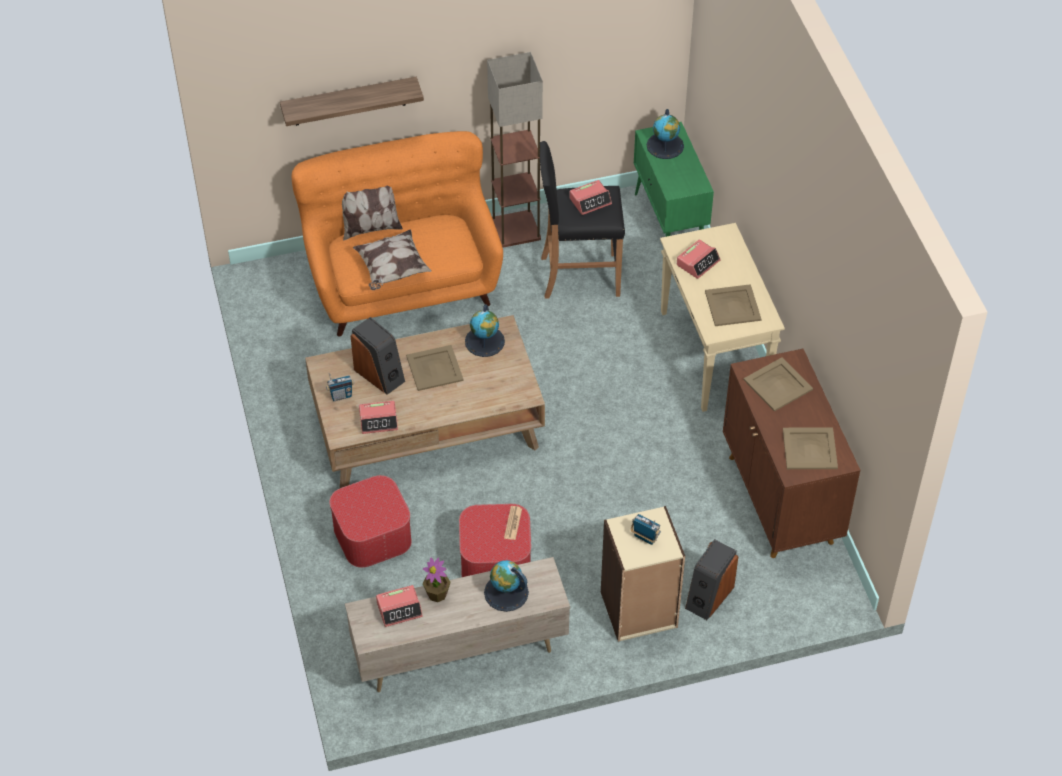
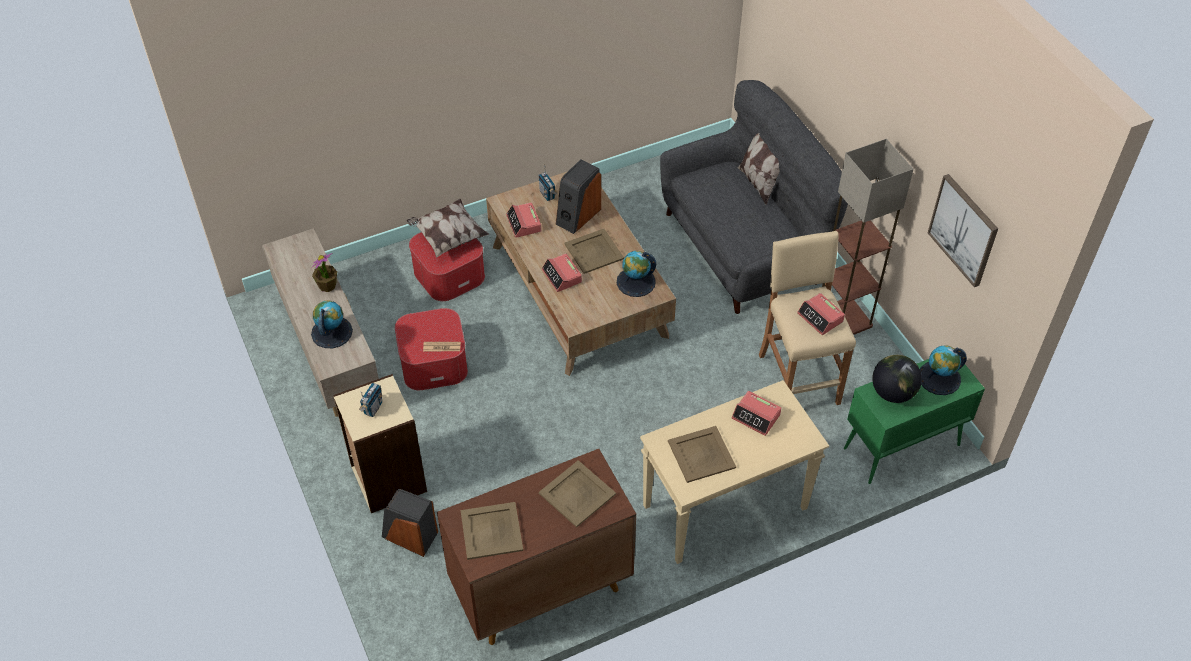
camera: 80 degrees right, 0 degrees up
(349, 101) = (811, 71): shelf -> none
(392, 270) = (709, 205): pillow -> pillow (448, 237)
(399, 609) = (309, 263): alarm clock -> alarm clock (562, 276)
(402, 281) = (745, 246): orange sofa -> grey sofa
(579, 276) = (798, 378): black stool -> beige stool
(598, 44) = (964, 230): none -> picture
(675, 178) = (892, 393): none -> globe

